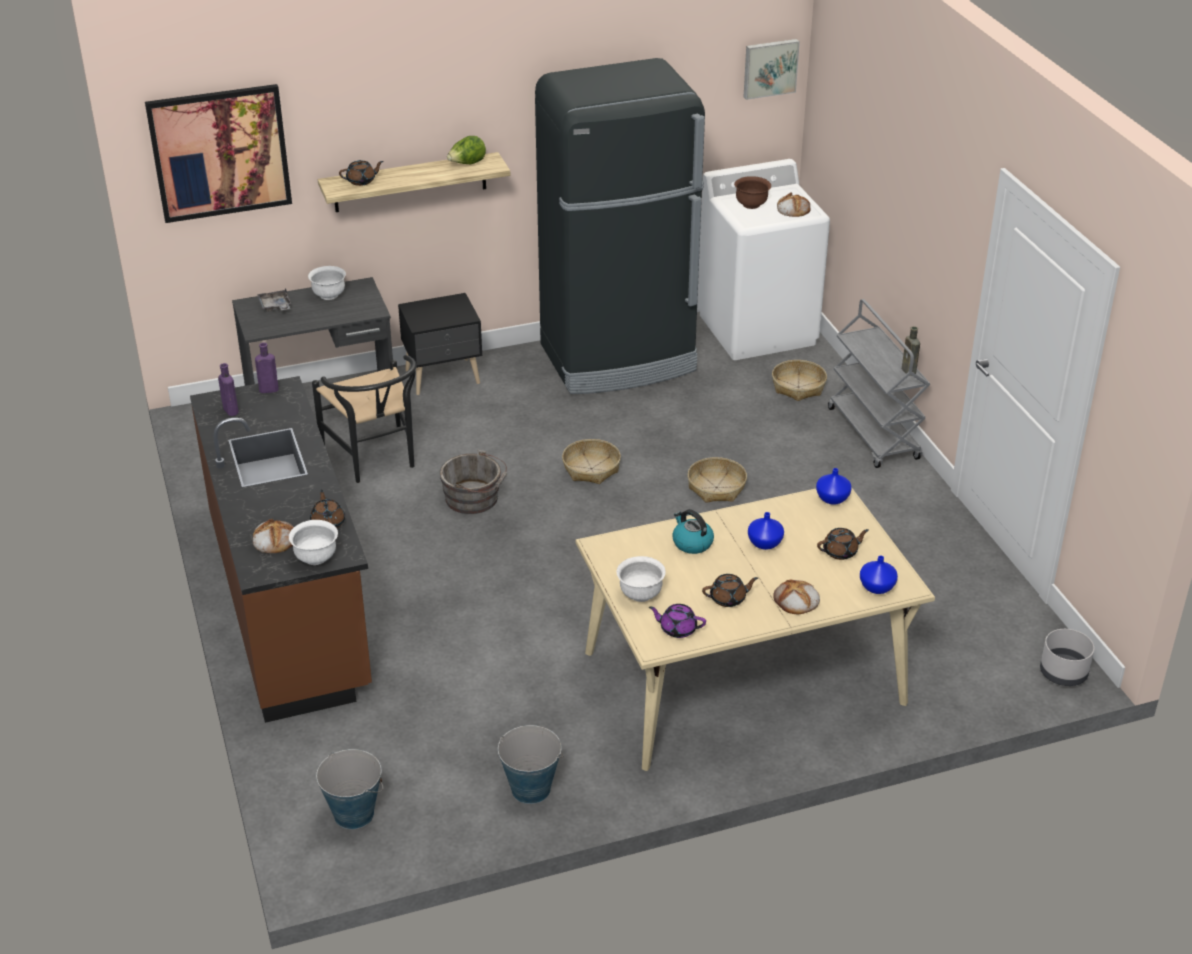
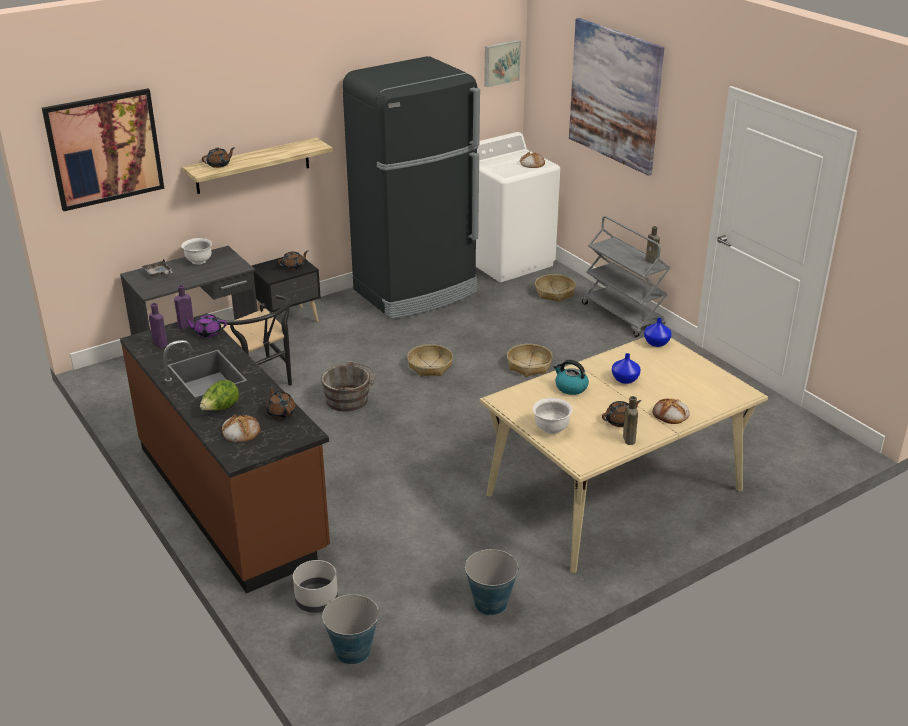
camera: 15 degrees left, 5 degrees down
(316, 558) = (283, 439): white bowl -> none
(467, 164) = (297, 146): lettuce -> lettuce (221, 409)
(677, 629) = (593, 448): purple teapot -> purple teapot (207, 333)
(726, 624) = (628, 439): none -> brown bottle
(751, 205) = (501, 164): brown bowl -> none
(841, 552) = (683, 377): brown teapot -> brown teapot (293, 266)
(877, 588) = (724, 396): blue vase -> none
(891, 142) = (615, 95): none -> picture
(1063, 673) = (838, 450): grey planter -> grey planter (316, 601)

